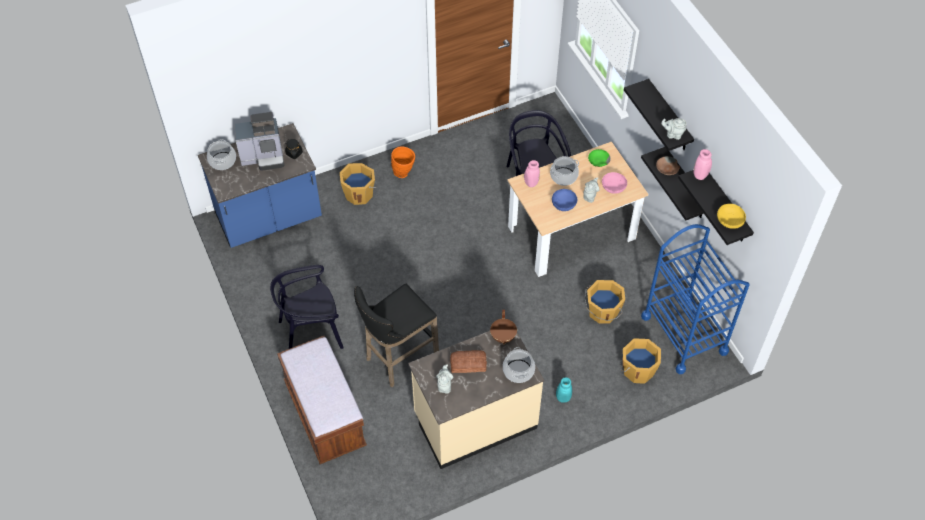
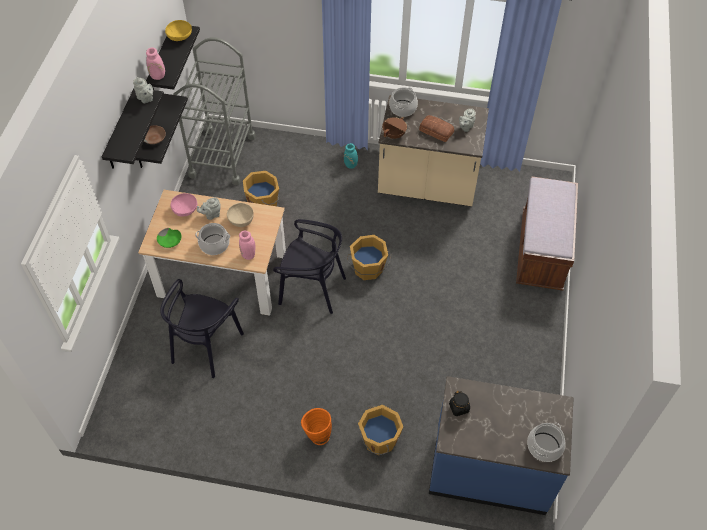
camera: 145 degrees left, 0 degrees up
(263, 157) = (495, 424): coffee machine -> none
(311, 332) = (514, 324): black chair -> black chair (312, 288)
(399, 359) = (453, 260): black stool -> none
(564, 205) = (241, 220): blue bowl -> beige bowl
(637, 370) = (280, 153): orange bucket -> orange bucket (368, 269)
(684, 334) = (222, 156): blue cart -> grey cart

